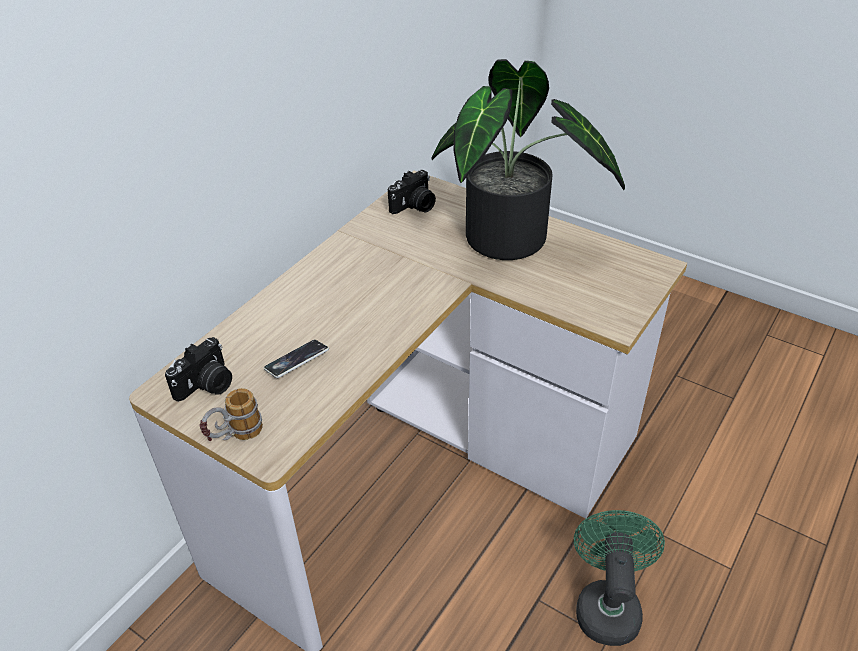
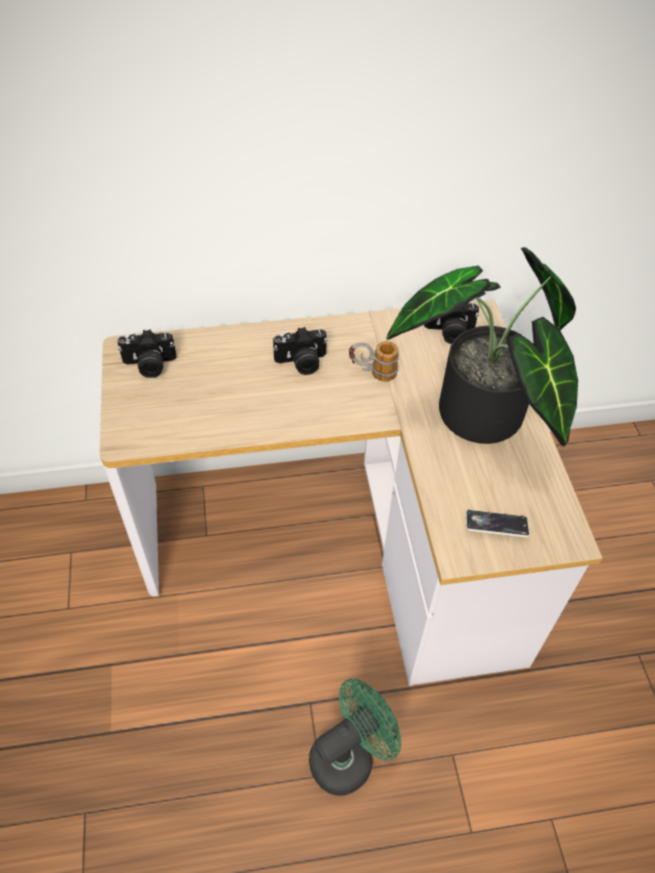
camera: 45 degrees right, 10 degrees up
(235, 437) = (121, 413): mug -> mug (372, 373)
(297, 361) = (215, 392): phone -> phone (496, 525)
(337, 294) = (301, 363): none -> camera

